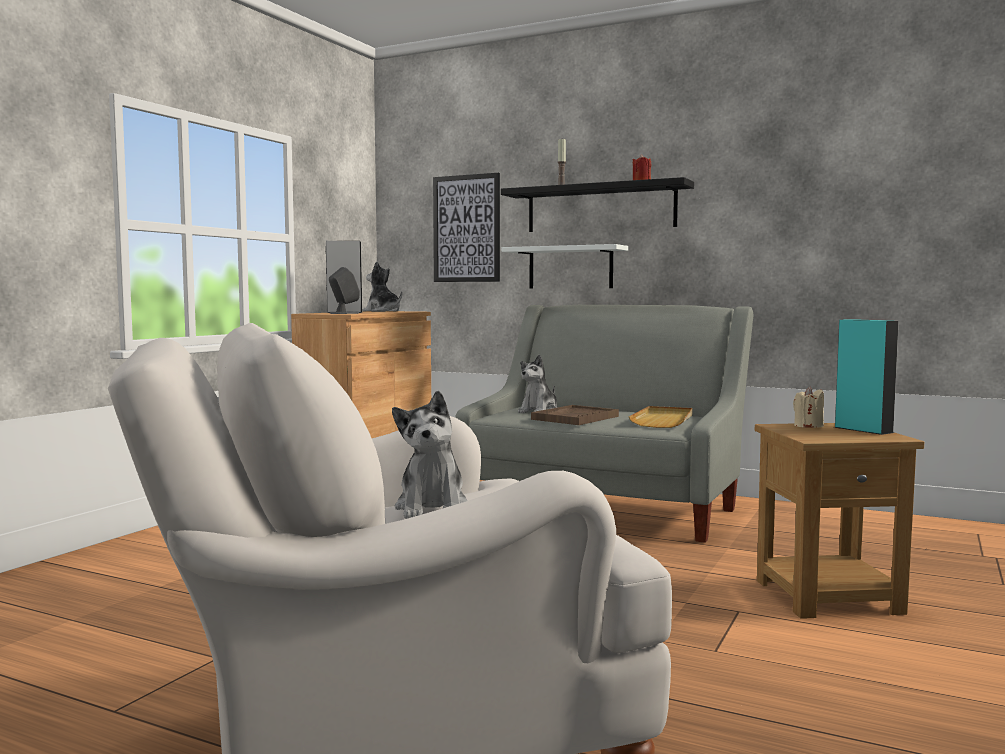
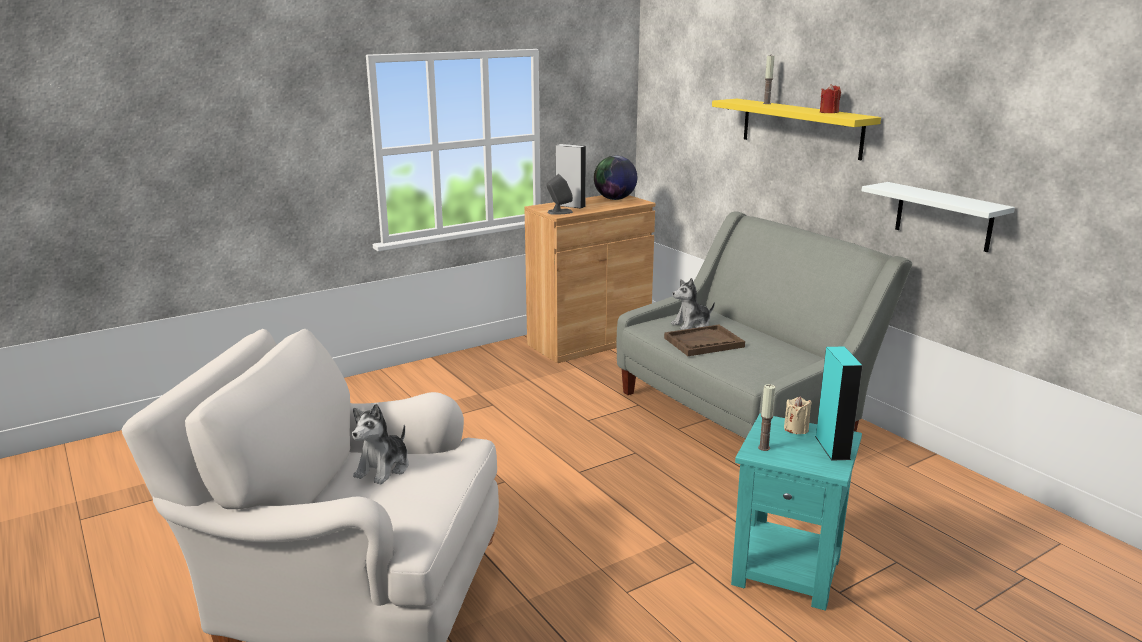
camera: 30 degrees right, 15 degrees up
(382, 311) = (615, 199): plush toy -> globe
(466, 228) = (698, 125): picture -> none
(570, 267) = (773, 180): white shelf -> white shelf (943, 217)
(600, 208) = (801, 128): black shelf -> yellow shelf
(663, 420) = (772, 362): beige tray -> none
(812, 436) = (764, 448): none -> candle
(829, 596) = (788, 571): brown side table -> turquoise side table

